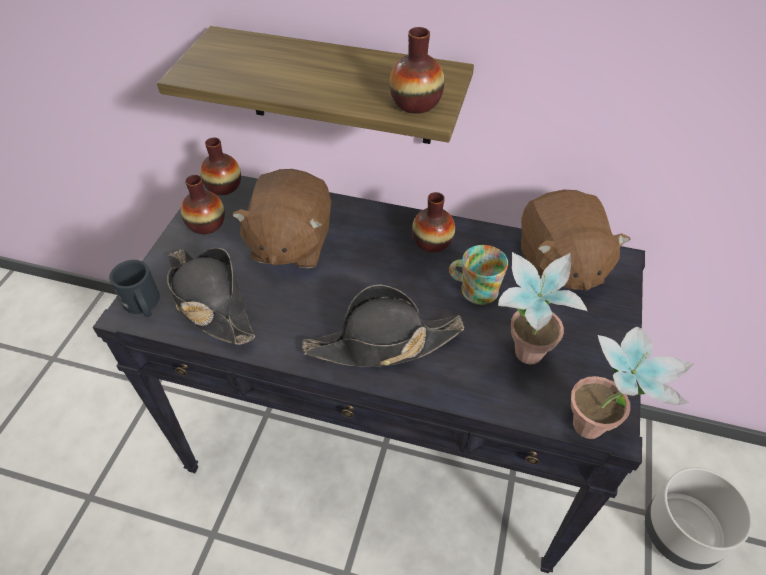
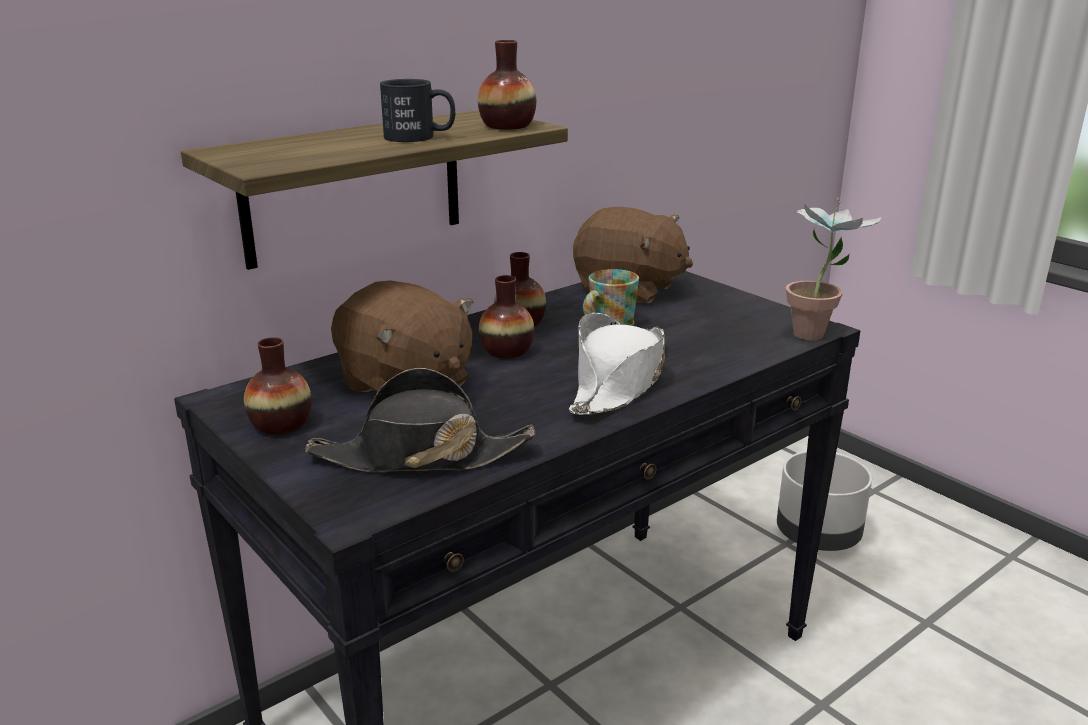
camera: 55 degrees left, 25 degrees down
(144, 305) = (355, 502): black mug -> black mug (420, 137)
(223, 186) = (233, 396): vase -> vase (506, 350)
(382, 343) = (618, 382): black hat -> white hat
(521, 359) = (712, 334): potted plant -> none

